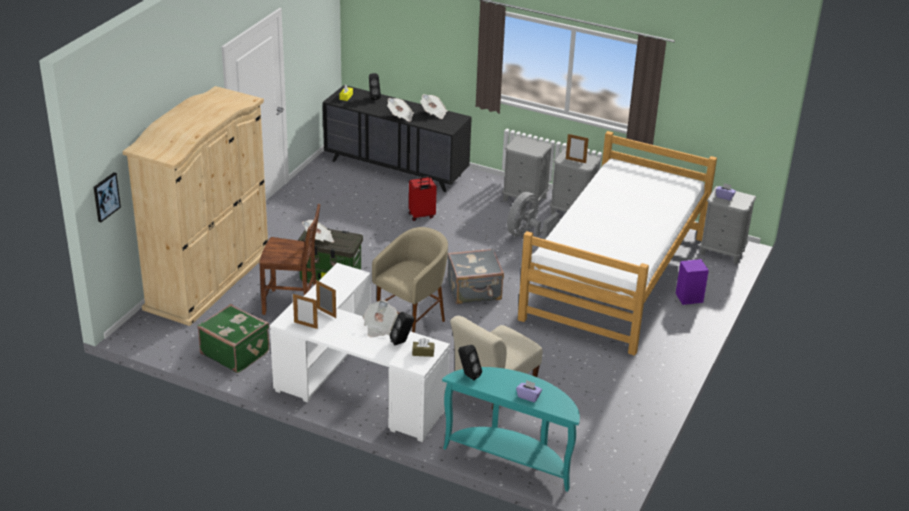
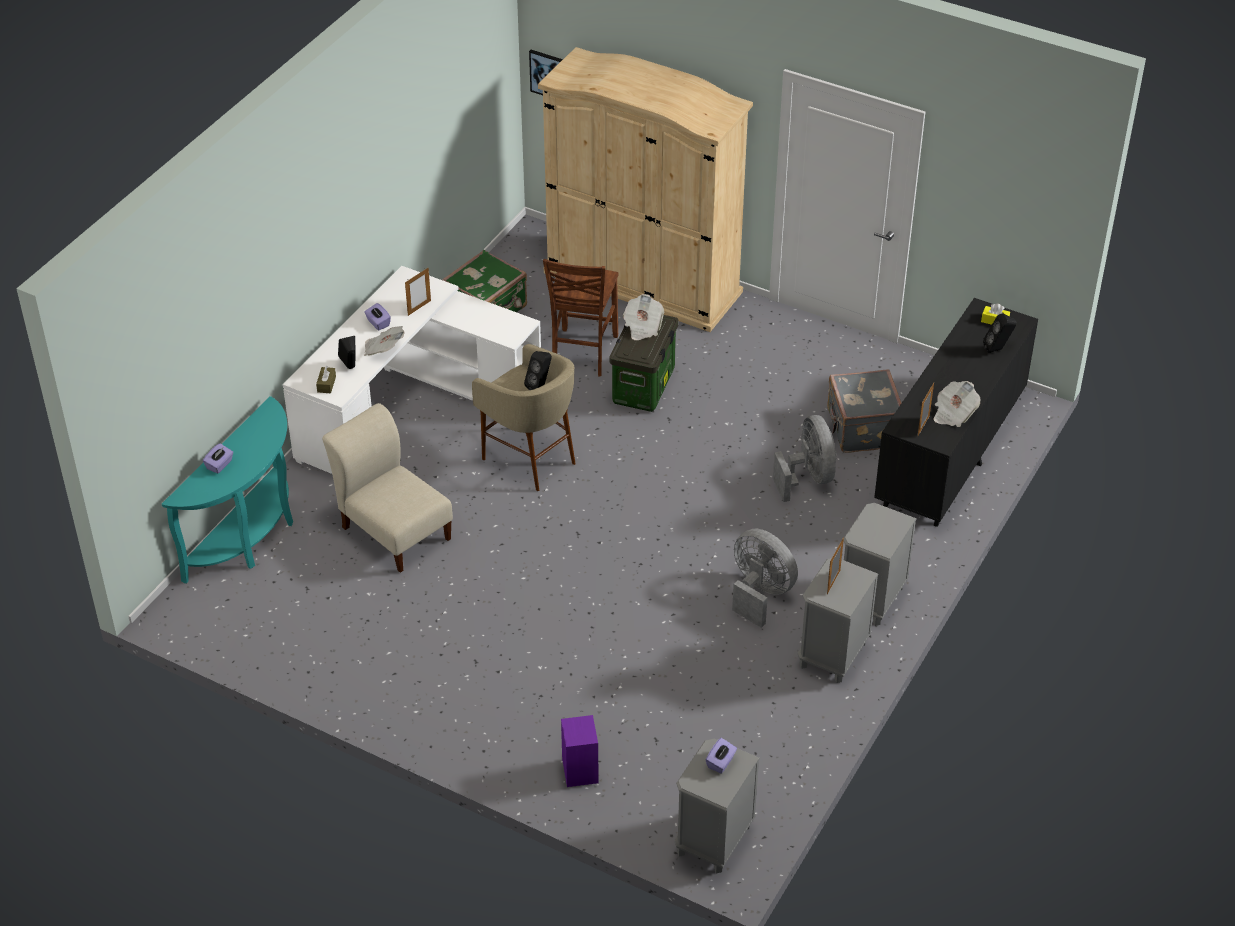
camera: 95 degrees right, 10 degrees up
(305, 325) = (396, 292): picture frame -> picture frame (923, 426)
(346, 332) = (378, 323): none -> purple tissue box
(400, 116) = (937, 377): newspaper -> none
(421, 216) = (808, 478): red suitcase -> grey fan
(468, 375) = (271, 417): black speaker -> black speaker (540, 386)
(474, 291) = (607, 524): grey suitcase -> grey suitcase (862, 429)
(616, 277) = (639, 687): bed -> none

